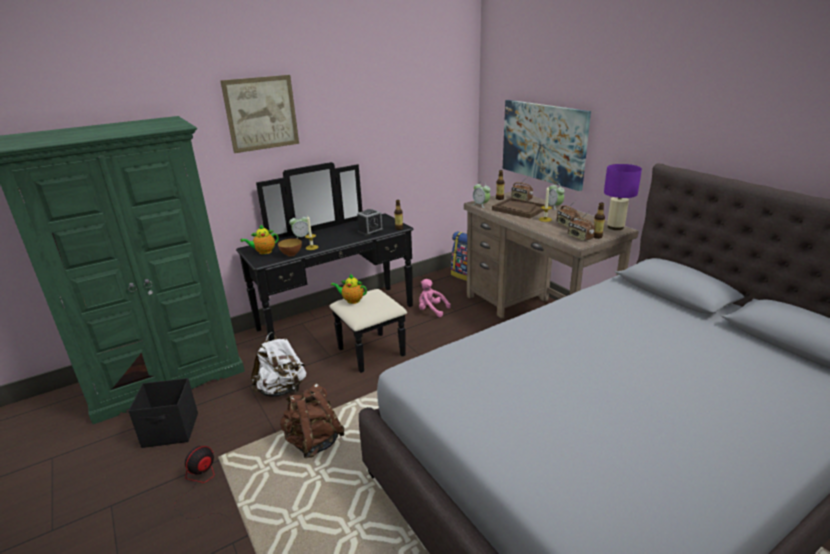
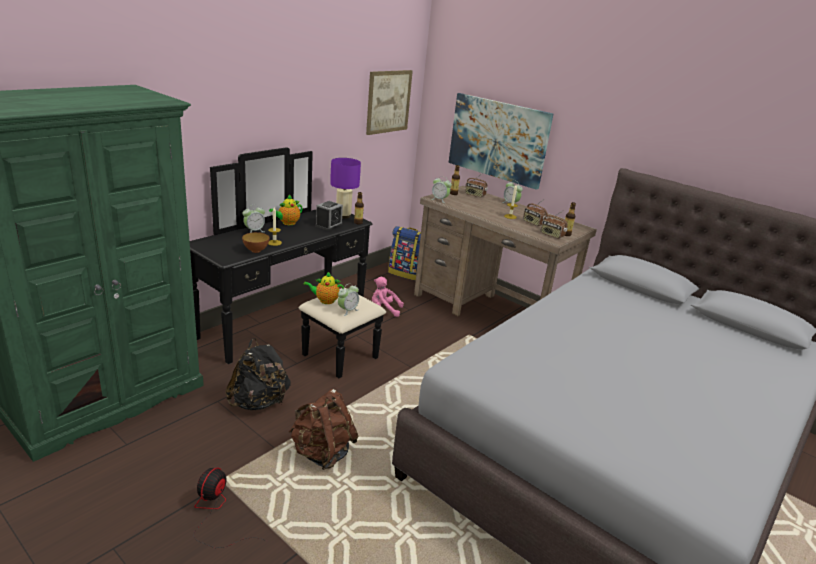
camera: 20 degrees left, 0 degrees up
(171, 430) = (146, 458): black storage box -> none
(261, 113) = (221, 88): picture -> picture (388, 101)
(263, 252) = (220, 247): teapot -> teapot (287, 223)
(282, 390) = (259, 402): white backpack -> black backpack
(367, 310) = (347, 310): none -> alarm clock
(519, 209) = (479, 206): brown tray -> none
(615, 227) = (576, 225): purple table lamp -> purple table lamp (342, 216)

